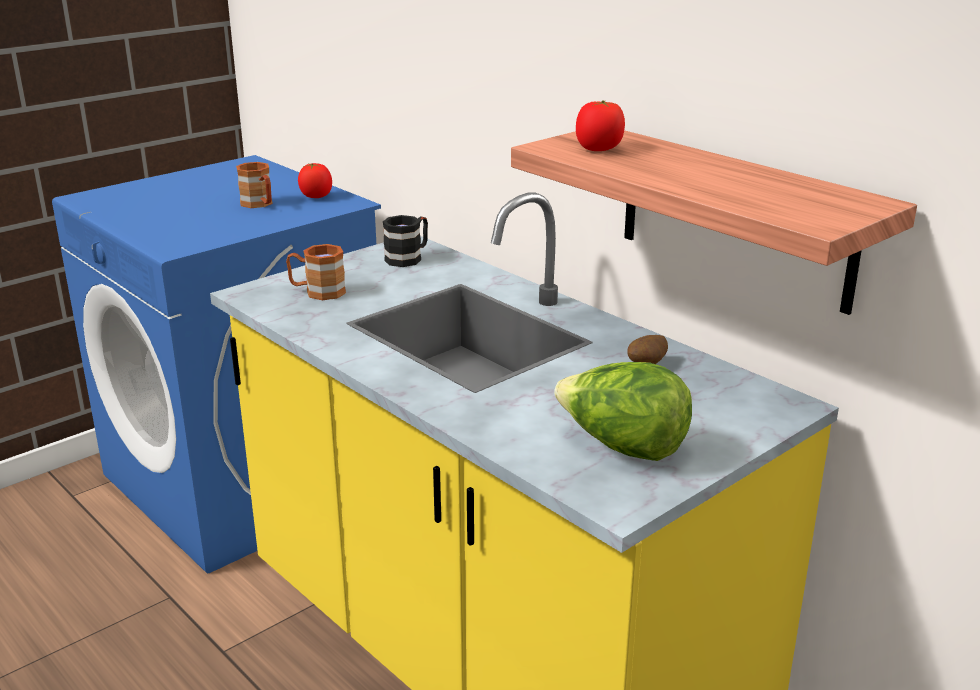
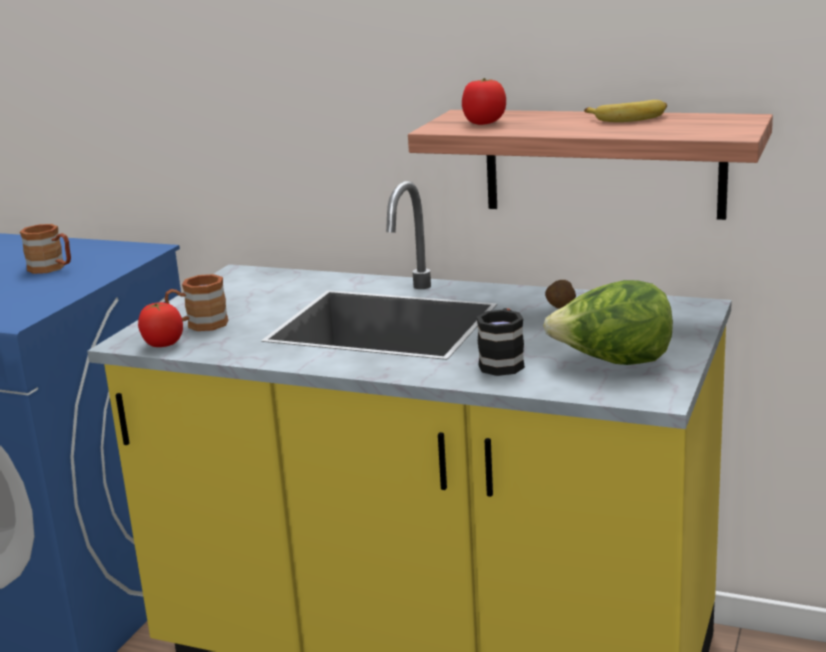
camera: 25 degrees left, 5 degrees down
(316, 196) = (103, 251): tomato -> tomato (162, 344)
(408, 258) = (251, 282): black mug -> black mug (503, 362)
(748, 175) = (629, 118): none -> banana

